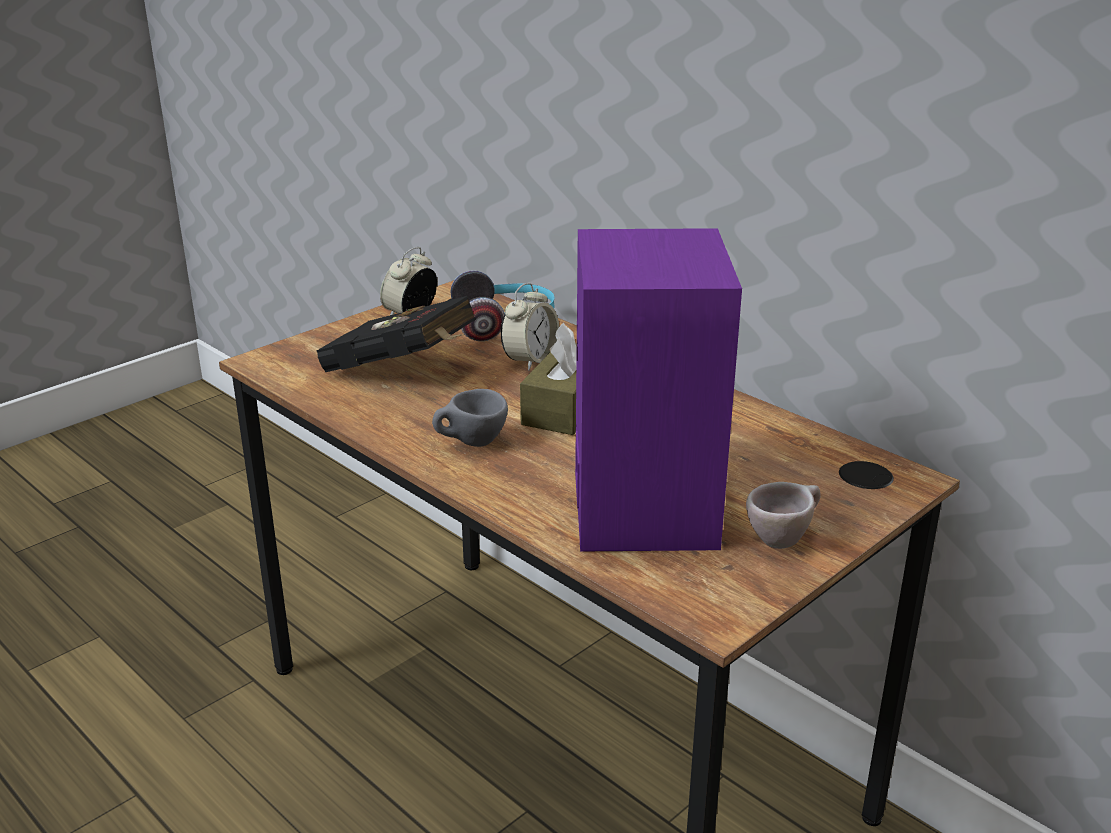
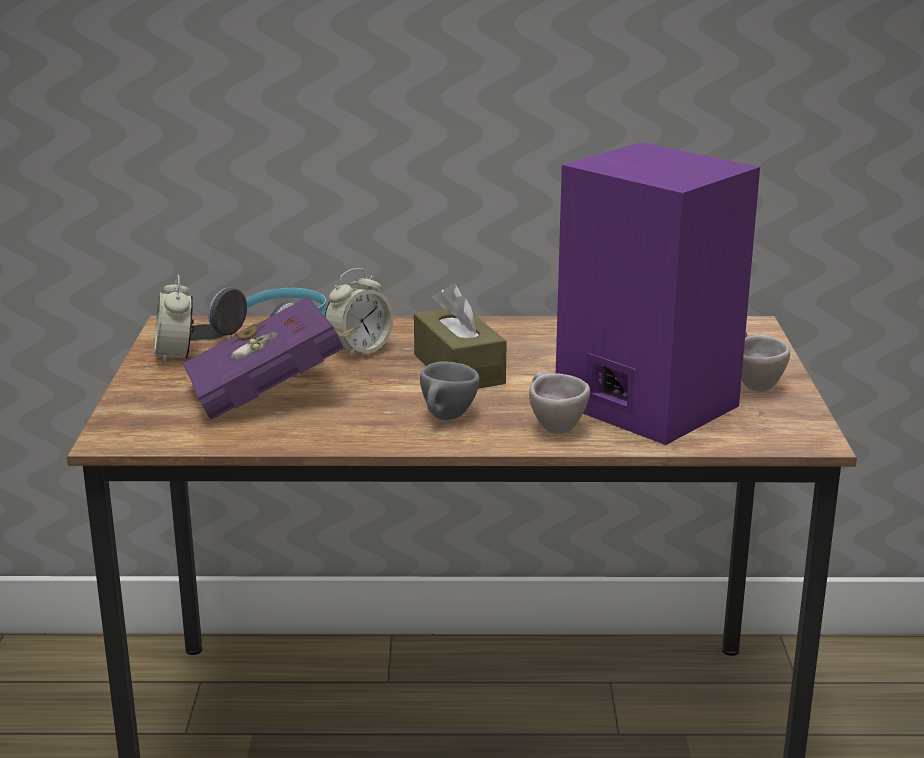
camera: 45 degrees left, 5 degrees down
(403, 372) = (272, 396): black book -> purple book
(529, 488) = (552, 426): none -> beige cup
(530, 360) = (359, 350): alarm clock -> alarm clock turned 60 degrees clockwise

